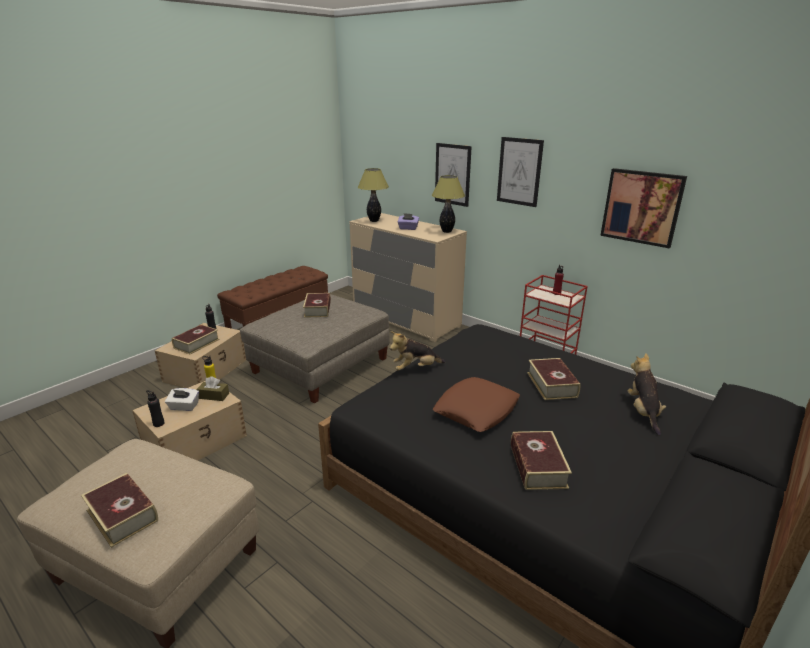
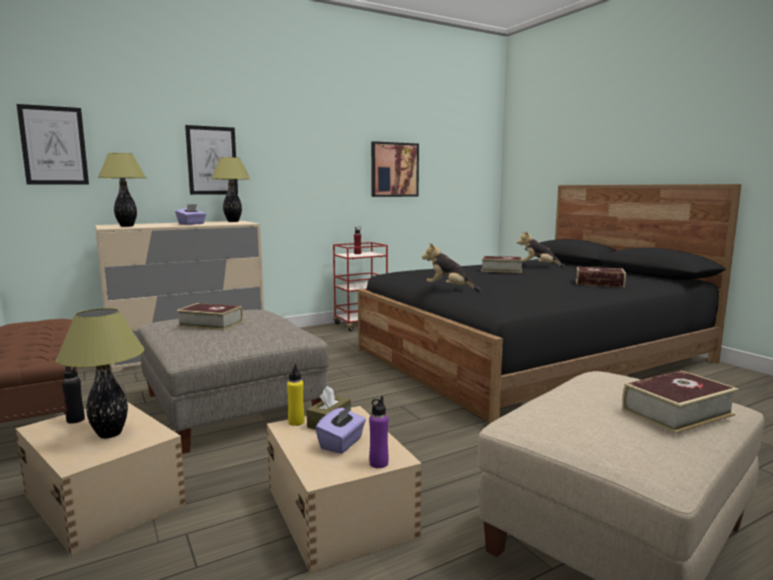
camera: 70 degrees left, 15 degrees down
(158, 423) = (378, 463): black bottle -> purple bottle
(184, 407) = (342, 443): white tissue box -> purple tissue box
(196, 343) = (110, 434): book -> table lamp
(415, 368) = (449, 289): plush toy -> plush toy turned 120 degrees clockwise
(476, 410) = (525, 285): brown pillow -> none
(519, 172) = (292, 151): picture -> picture (54, 145)

